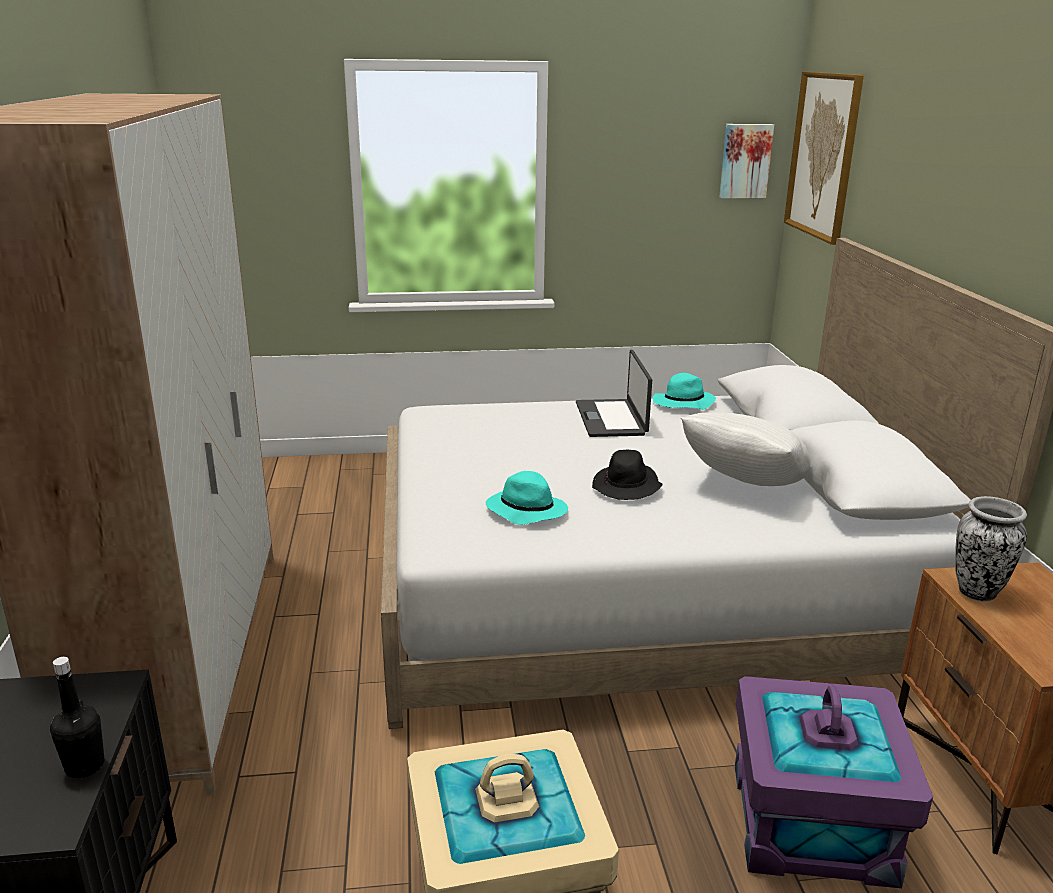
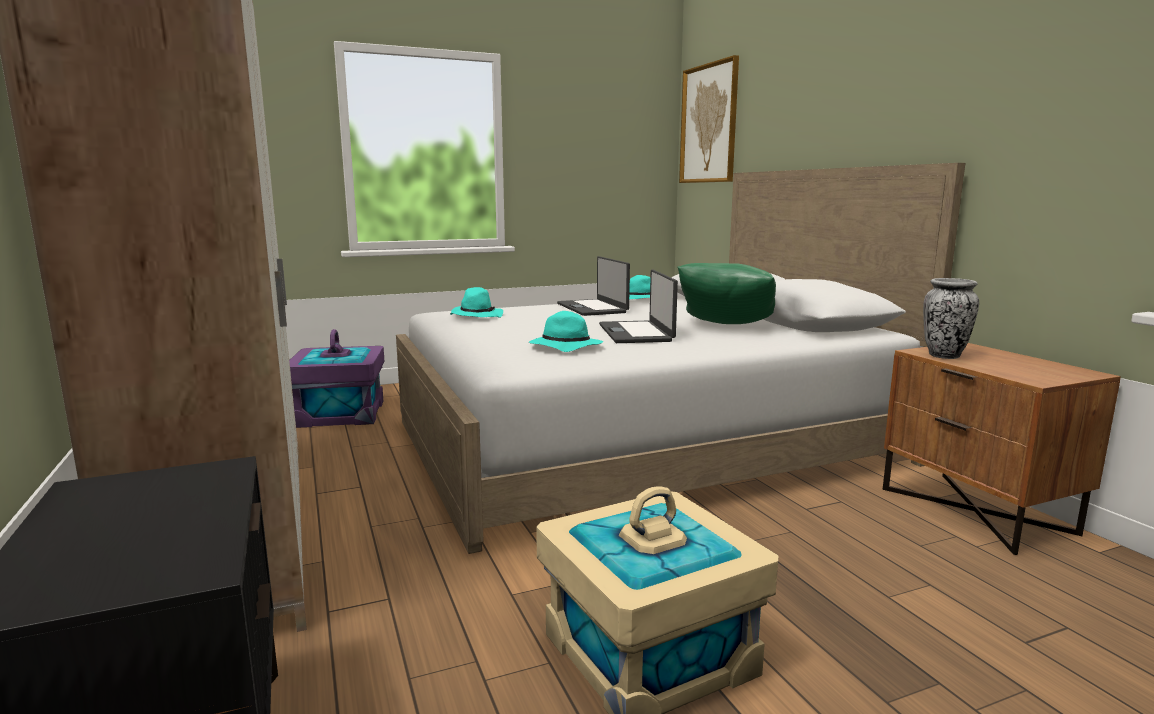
camera: 15 degrees left, 10 degrees down
(85, 766) = (217, 523): black bottle -> none
(468, 424) = (476, 316): none -> turquoise hat
(626, 487) = (636, 333): black hat -> laptop
(743, 486) = (726, 327): white pillow -> green pillow
(745, 161) = (647, 138): picture -> none
(813, 823) = (871, 558): purple storage box -> purple storage box (341, 414)

